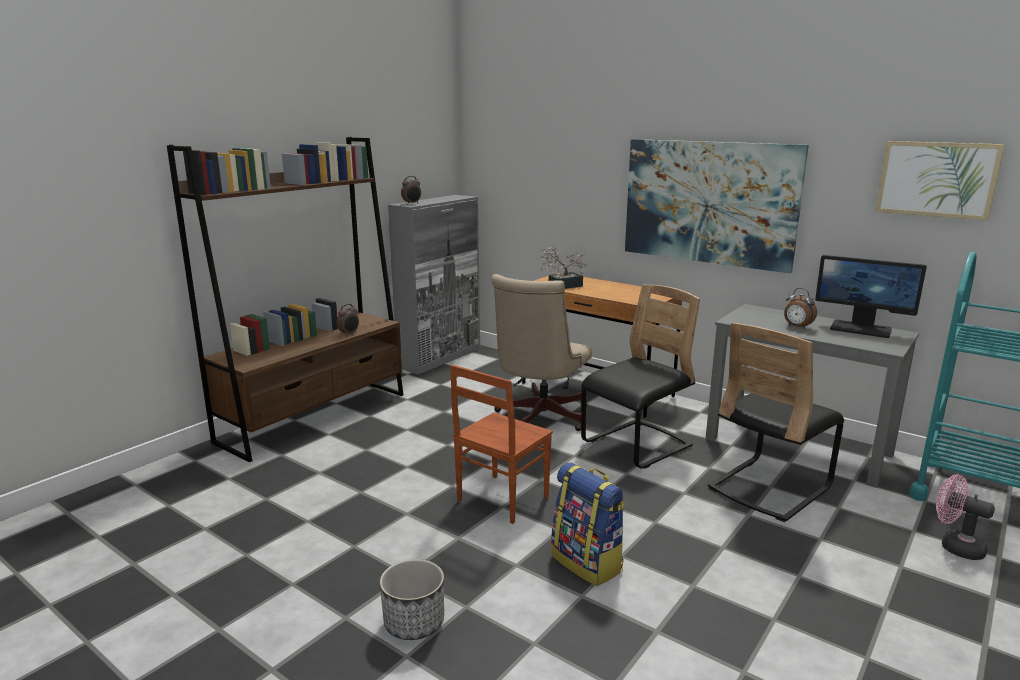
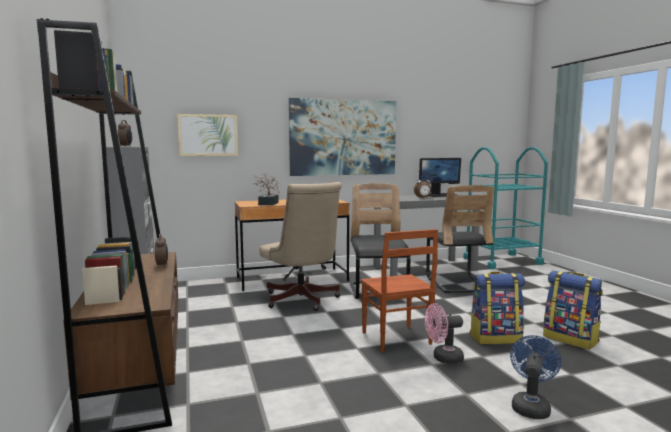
camera: 55 degrees left, 10 degrees down
(414, 622) = (531, 406): planter -> blue fan
(667, 629) = (571, 339): none -> backpack
(936, 179) = (450, 117): picture -> picture (208, 135)
(955, 546) = (533, 276): pink fan -> pink fan (443, 358)

